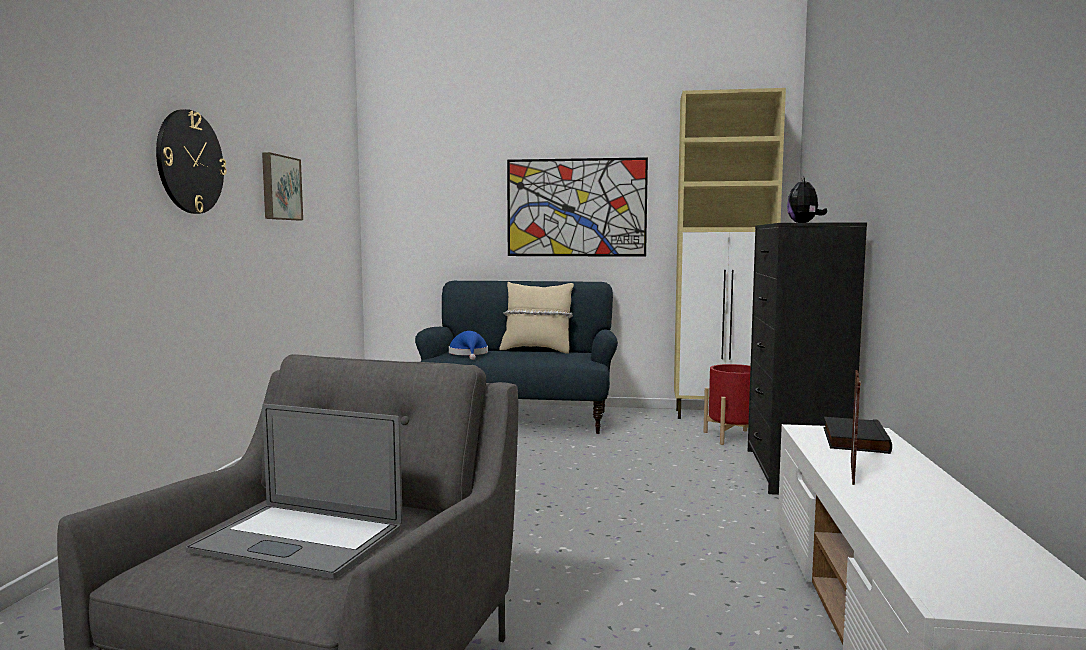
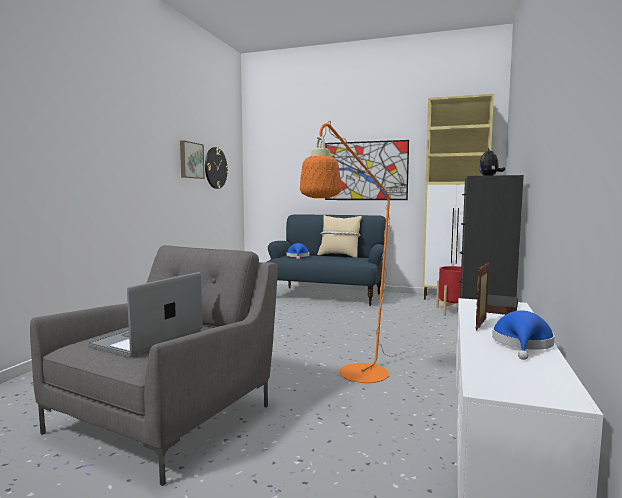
camera: 10 degrees right, 0 degrees up
(190, 162) = (136, 145): wall clock -> wall clock (215, 168)
(299, 540) = (148, 339): laptop -> laptop turned 90 degrees clockwise
(633, 569) = (356, 377): none -> orange floor lamp
(940, 506) = (522, 344): none -> blue hat

